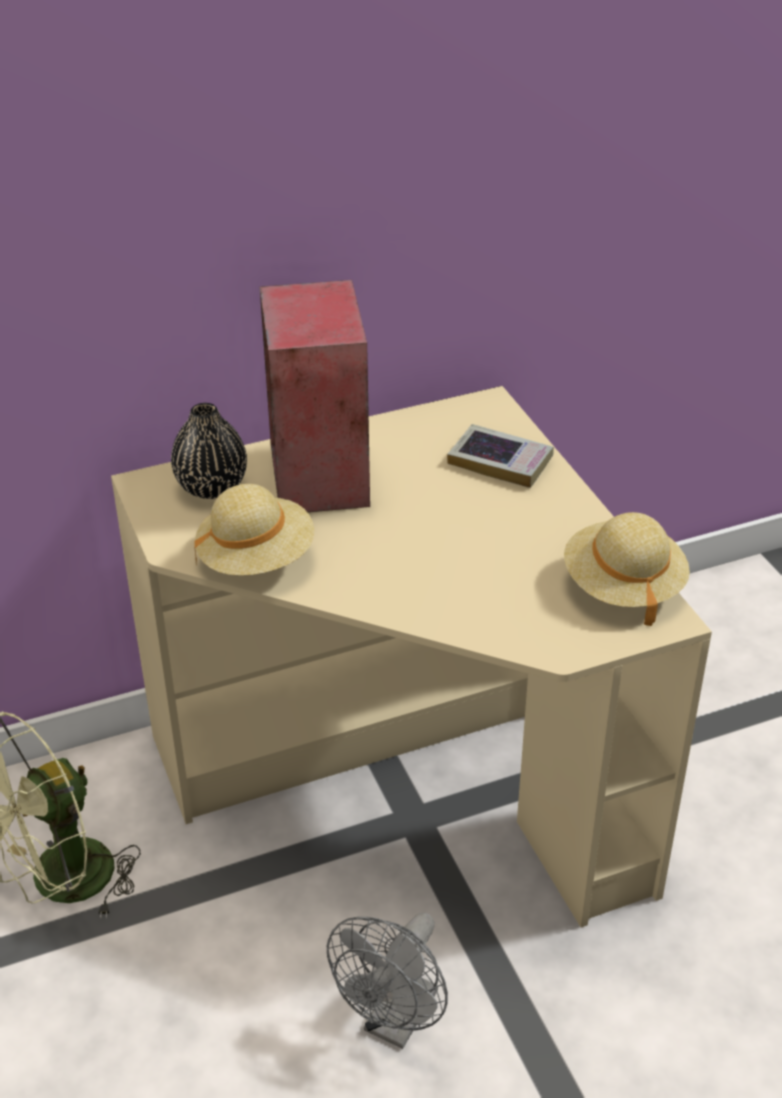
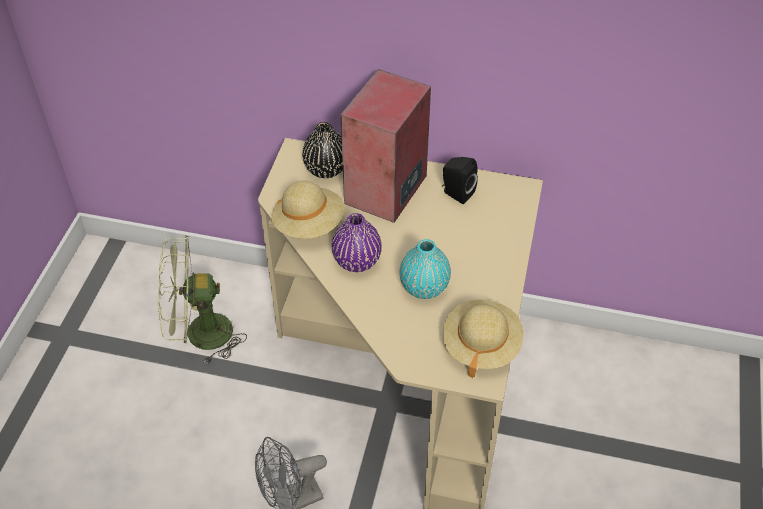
camera: 35 degrees right, 10 degrees up
(368, 570) = (357, 261): none -> purple vase
(414, 442) = (456, 193): none -> black speaker
(485, 558) = (424, 287): none -> turquoise vase
(500, 462) = (491, 230): book -> none

